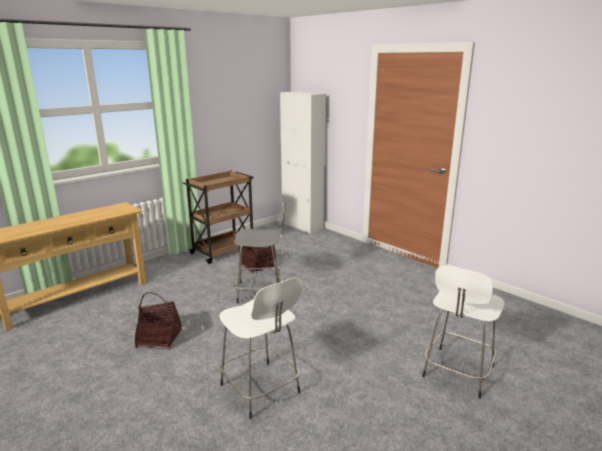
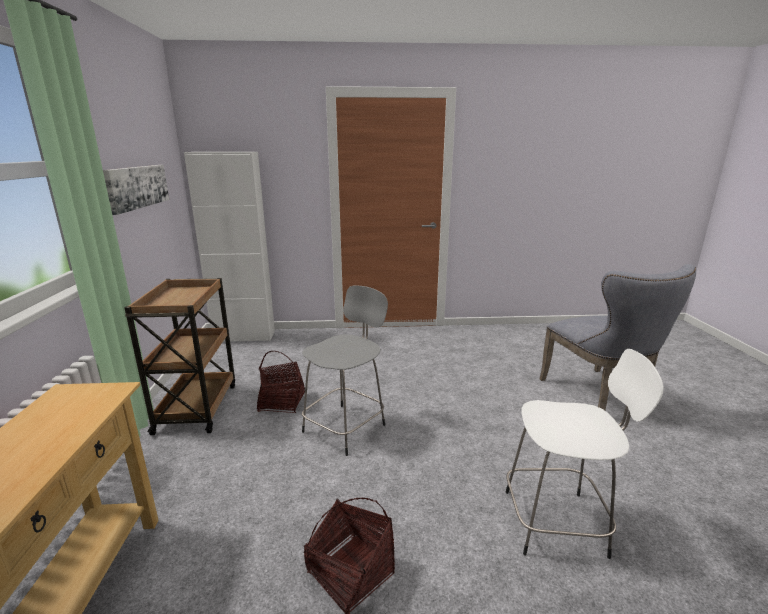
camera: 50 degrees left, 0 degrees up
(234, 114) = (137, 187): none -> picture
(457, 373) = (600, 396): white stool -> grey chair

